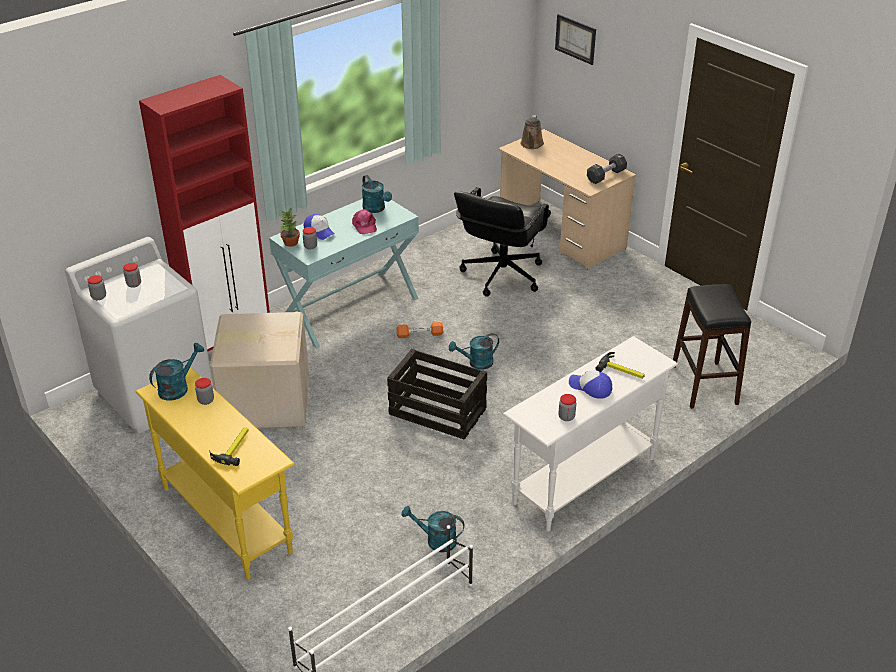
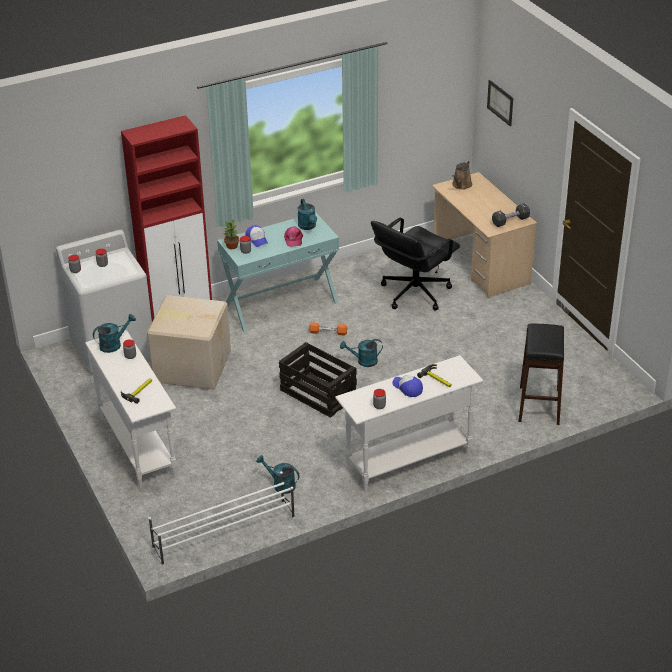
camera: 15 degrees right, 0 degrees up
(226, 519) = (137, 445): yellow console table -> white console table

